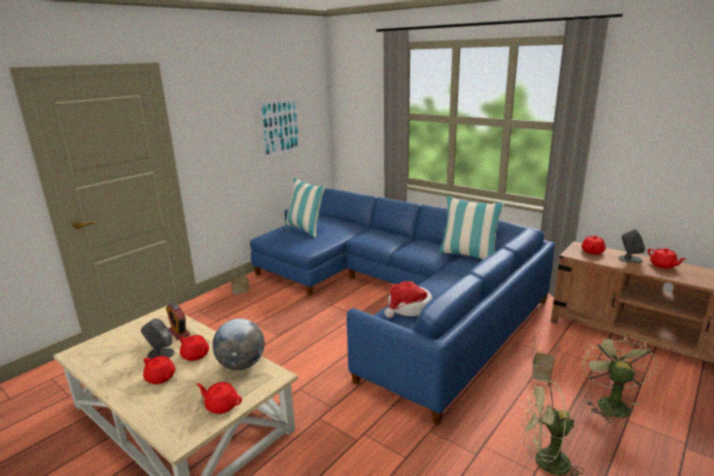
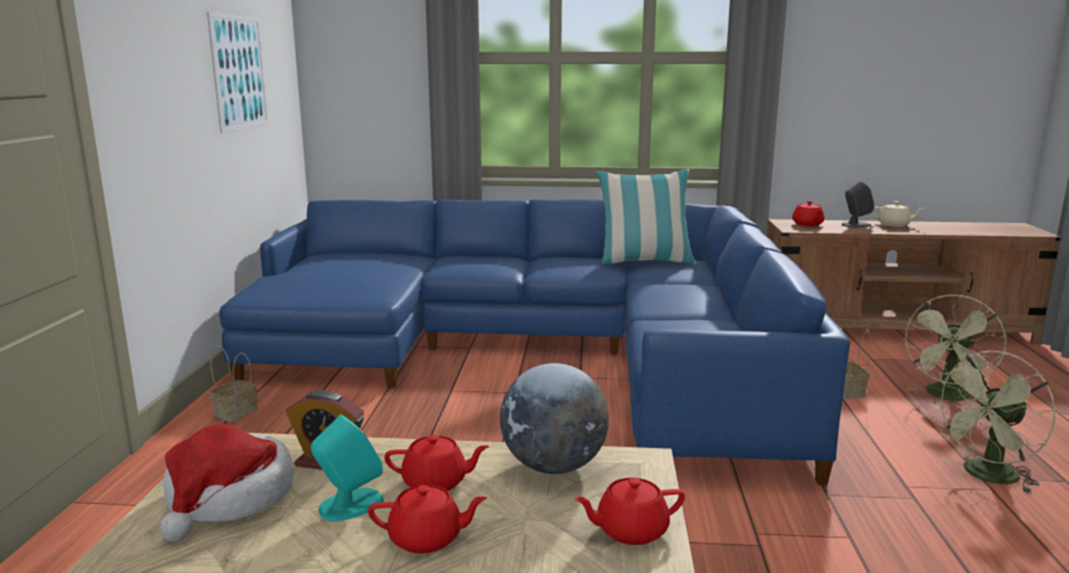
camera: 35 degrees left, 5 degrees down
(160, 354) = (350, 505): grey speaker -> turquoise speaker
(305, 229) = (324, 271): pillow -> none
(408, 308) = (681, 327): hat -> hat (229, 498)
(610, 403) = (947, 397): green fan -> green fan turned 120 degrees counterclockwise
(663, 265) = (894, 225): red teapot -> beige teapot

